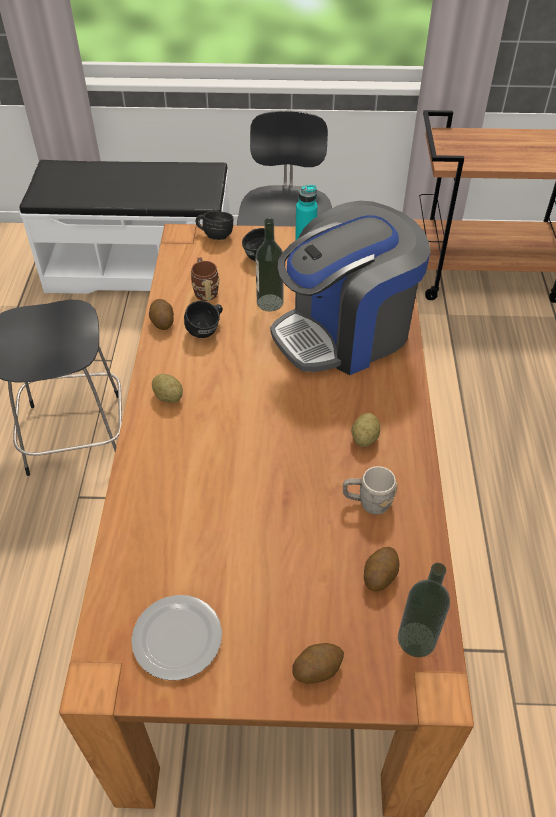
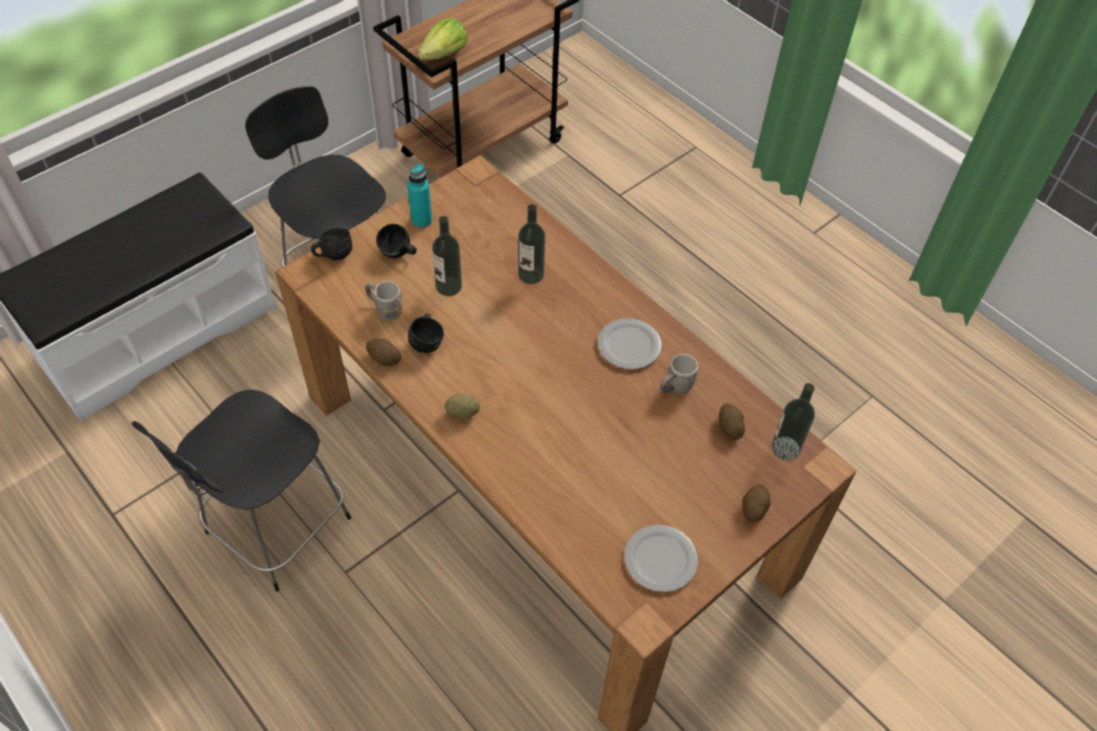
camera: 45 degrees left, 5 degrees up
(205, 290) = (385, 309): brown mug -> grey mug
(345, 333) = (531, 274): coffee machine -> bottle
(364, 438) = (628, 345): potato -> plate
(466, 156) = (444, 55): none -> lettuce

